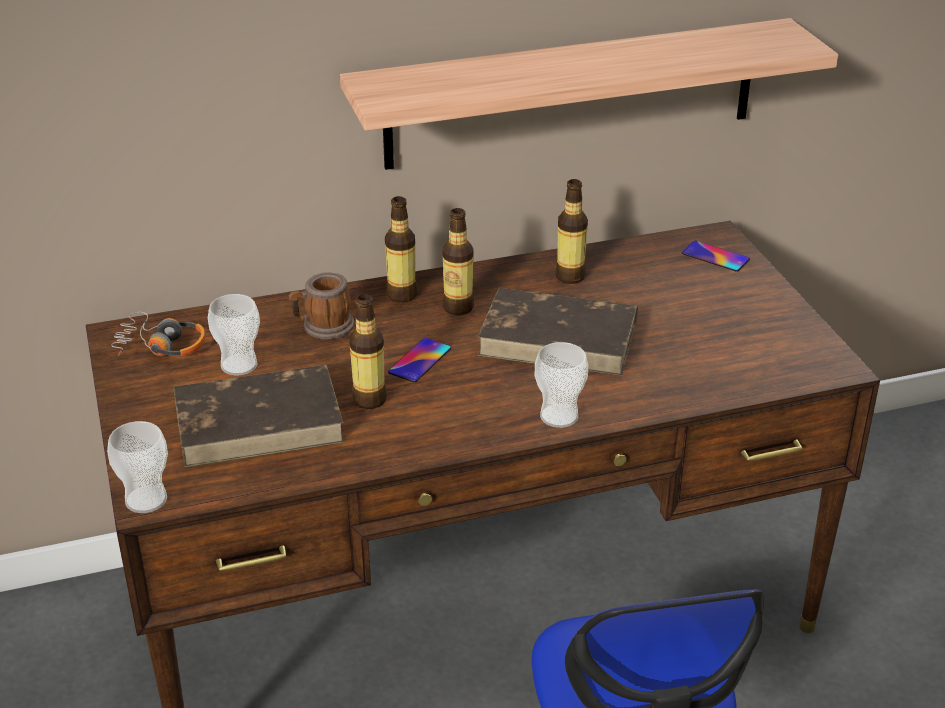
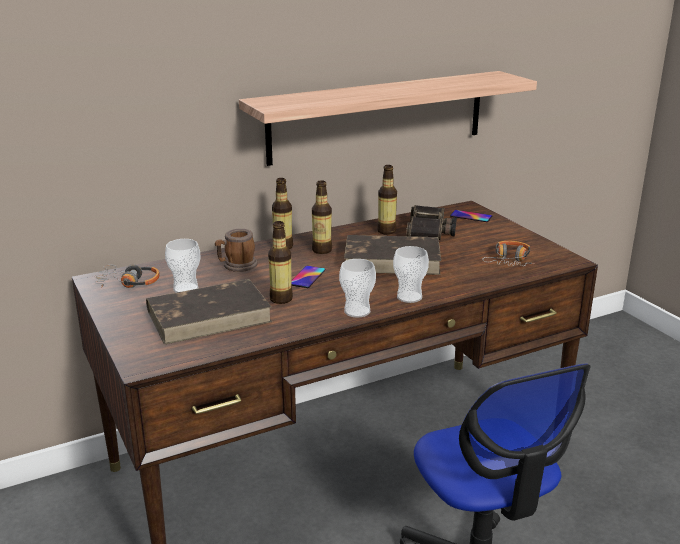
camera: 10 degrees left, 10 degrees down
(146, 499) = (141, 364): cup -> cup (357, 311)
(639, 283) = (430, 231): none -> binoculars
(741, 358) = (510, 261): none -> headphones

